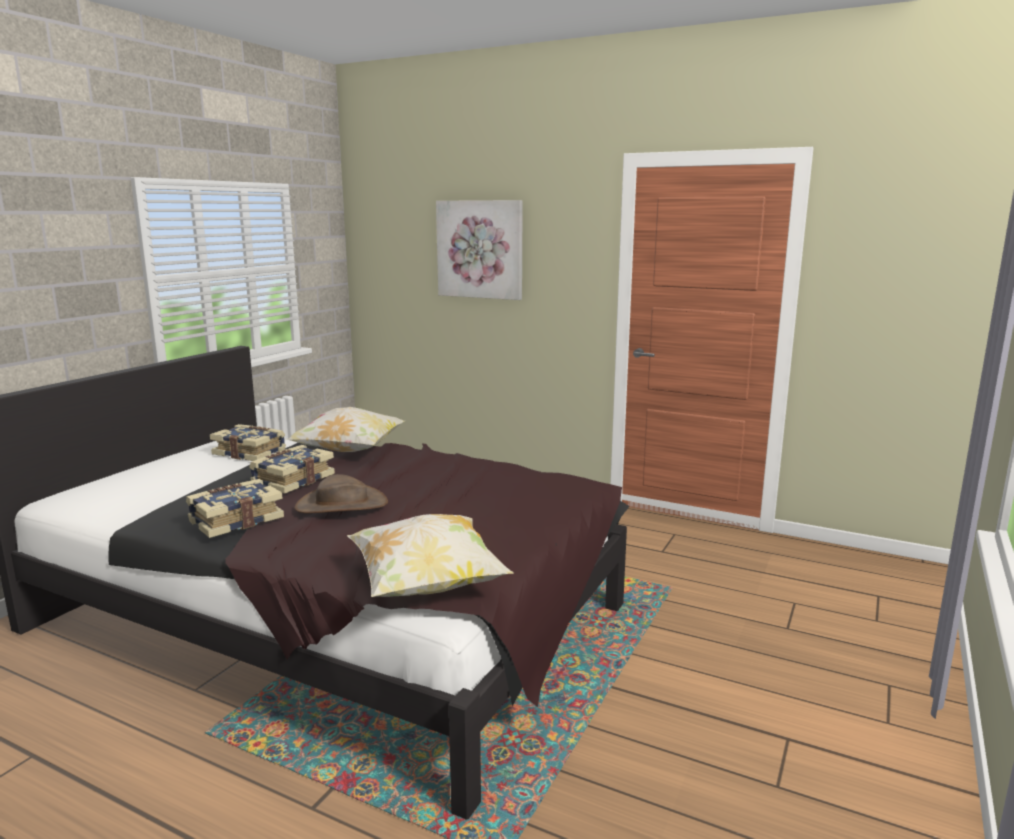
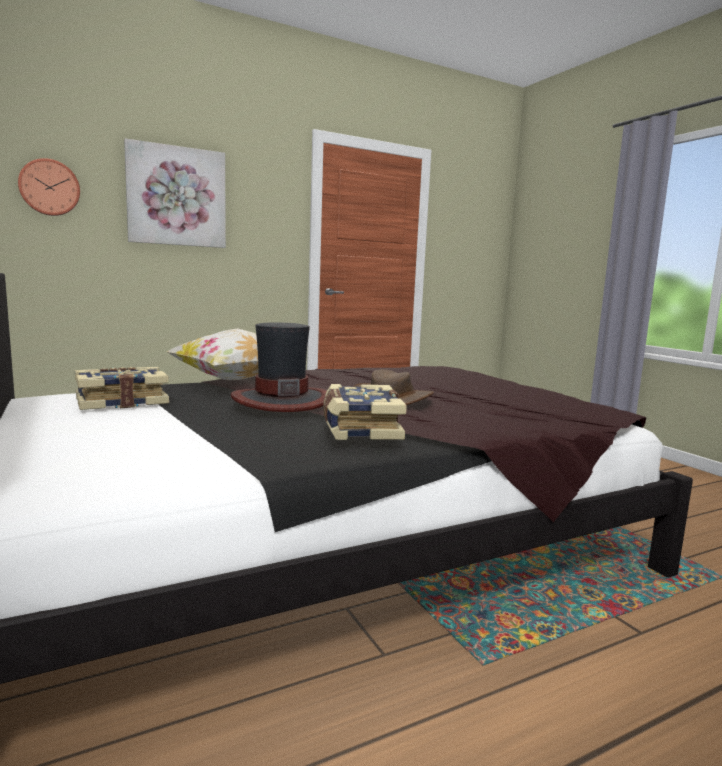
camera: 55 degrees left, 5 degrees down
(292, 480) = (281, 400): book -> hat
(389, 250) = (50, 188): none -> wall clock
(427, 585) = (595, 413): pillow -> none

